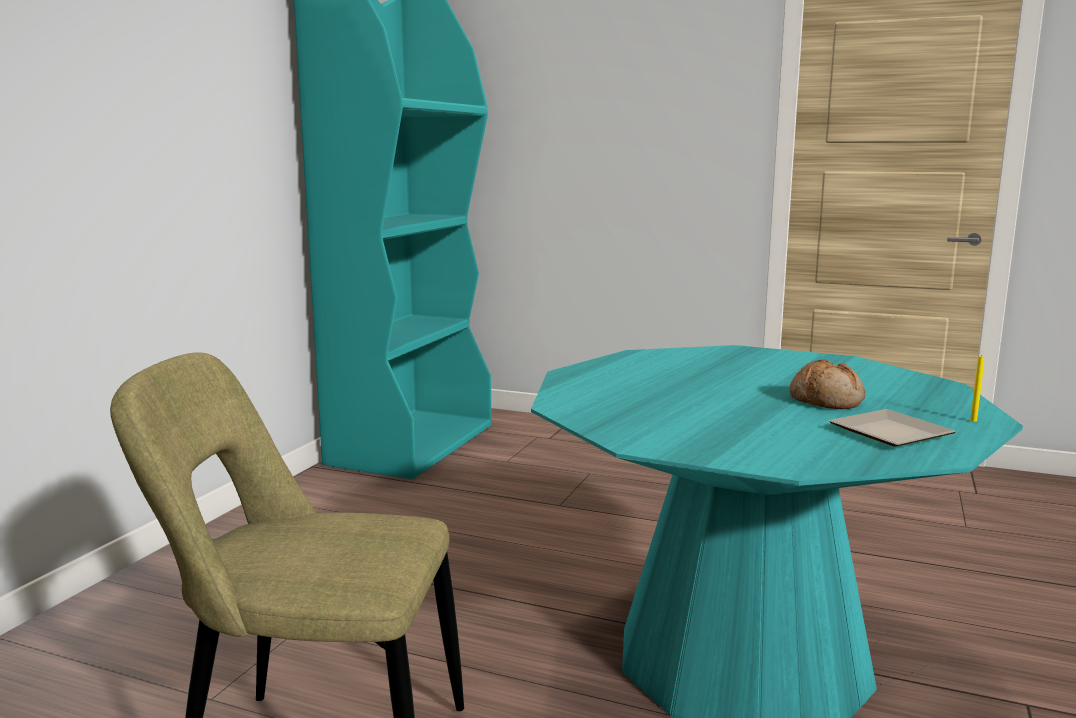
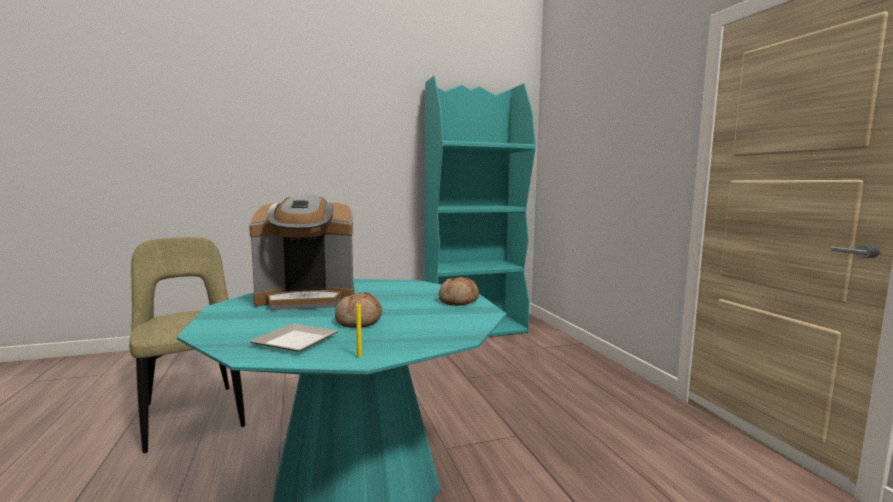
camera: 50 degrees right, 5 degrees down
(662, 403) = (307, 299): none -> coffee machine
(780, 357) = (459, 301): none -> bread

